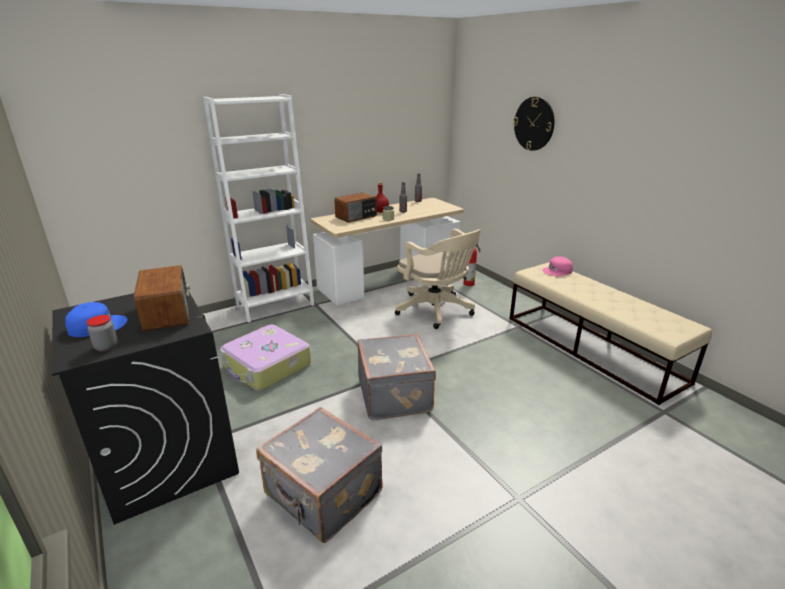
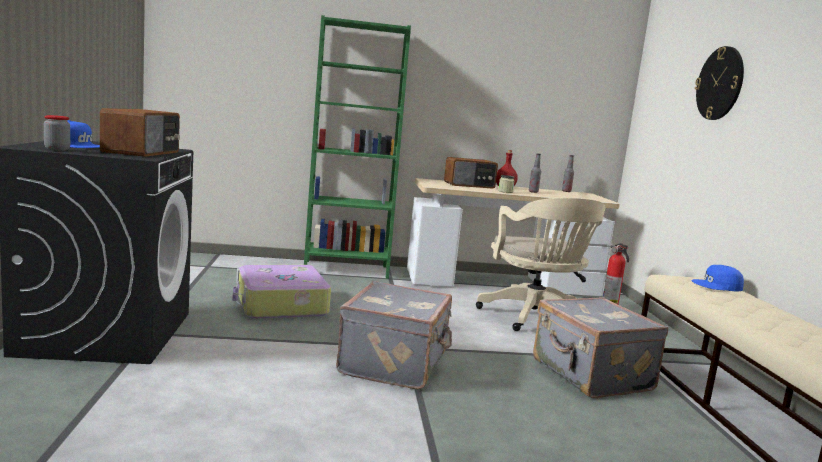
camera: 25 degrees right, 15 degrees down
(275, 305) = (346, 269): white bookcase -> green bookcase
(322, 496) = (208, 409): grey suitcase -> grey suitcase (590, 375)
(557, 271) = (717, 285): pink cap -> blue cap

